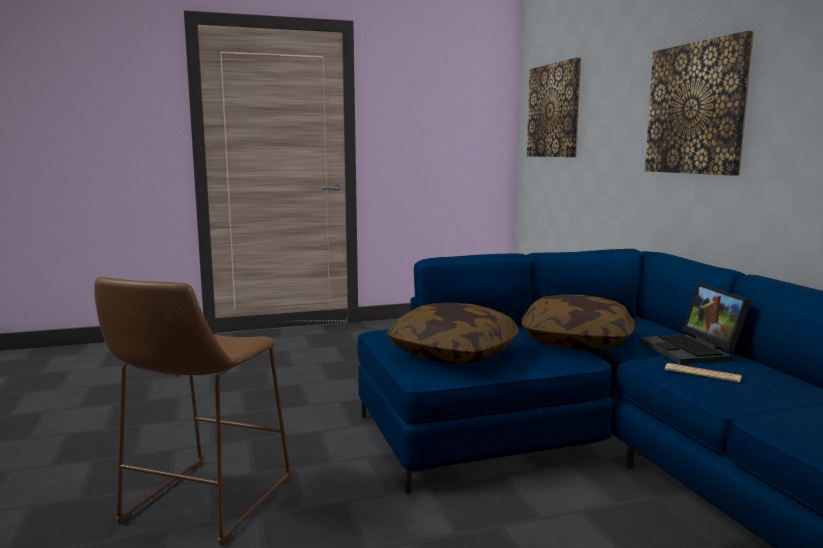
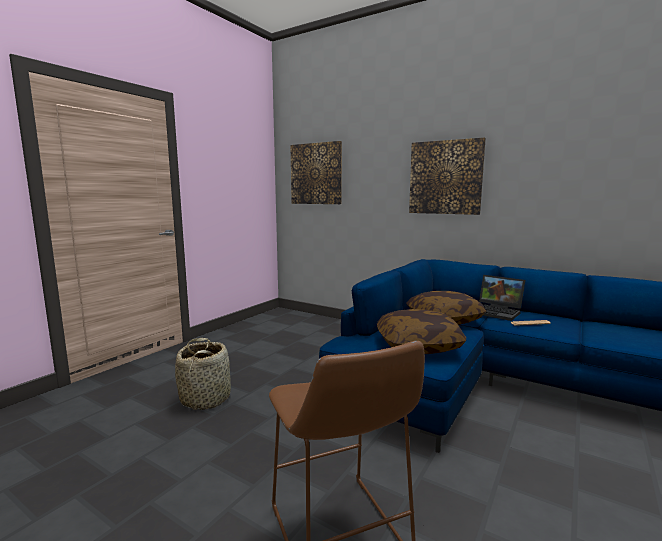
camera: 40 degrees left, 0 degrees up
(286, 373) = (206, 398): none -> basket

